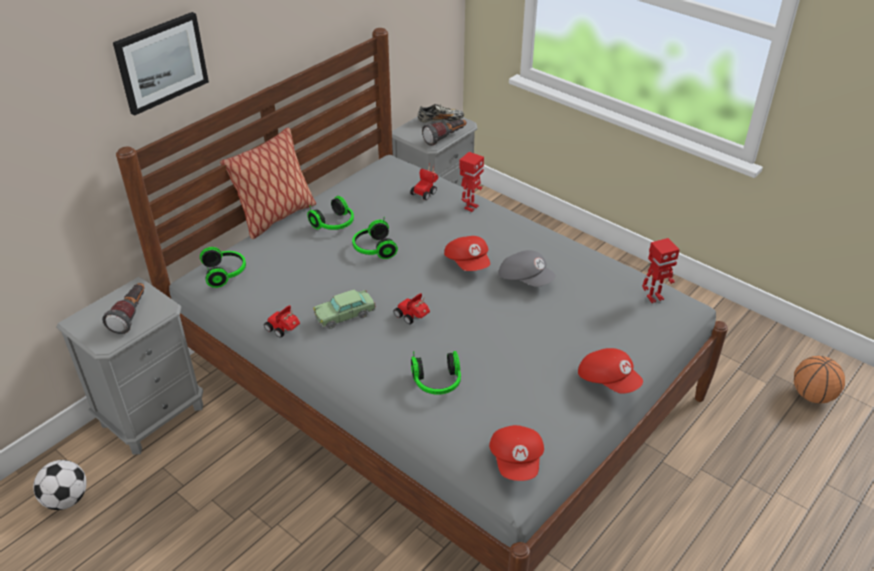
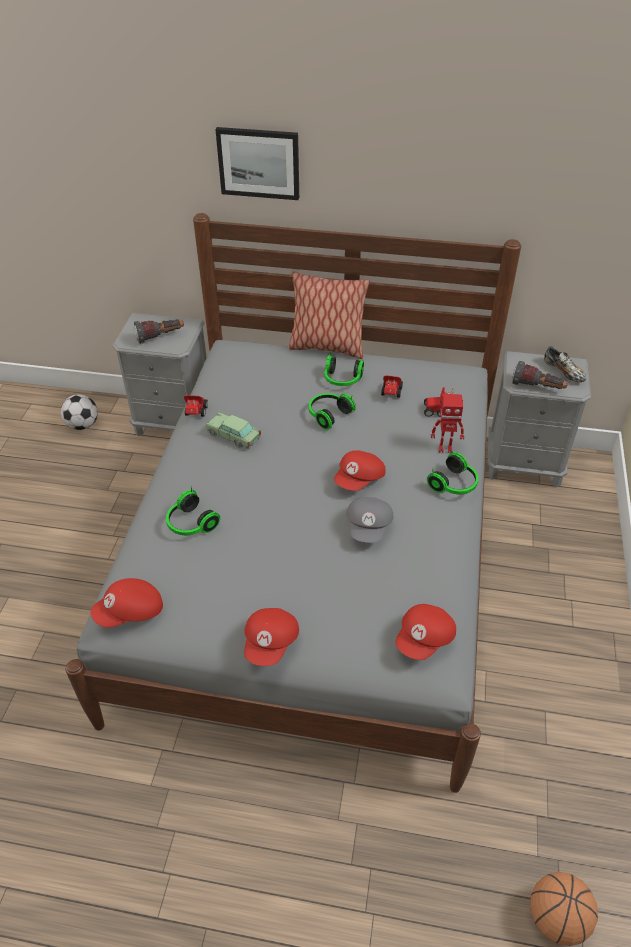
camera: 60 degrees right, 5 degrees up
(225, 273) = (237, 355): headphones -> headphones (454, 485)
(413, 317) = (259, 476): toy car -> toy car (391, 394)
(654, 297) = (425, 639): toy robot -> red cap

